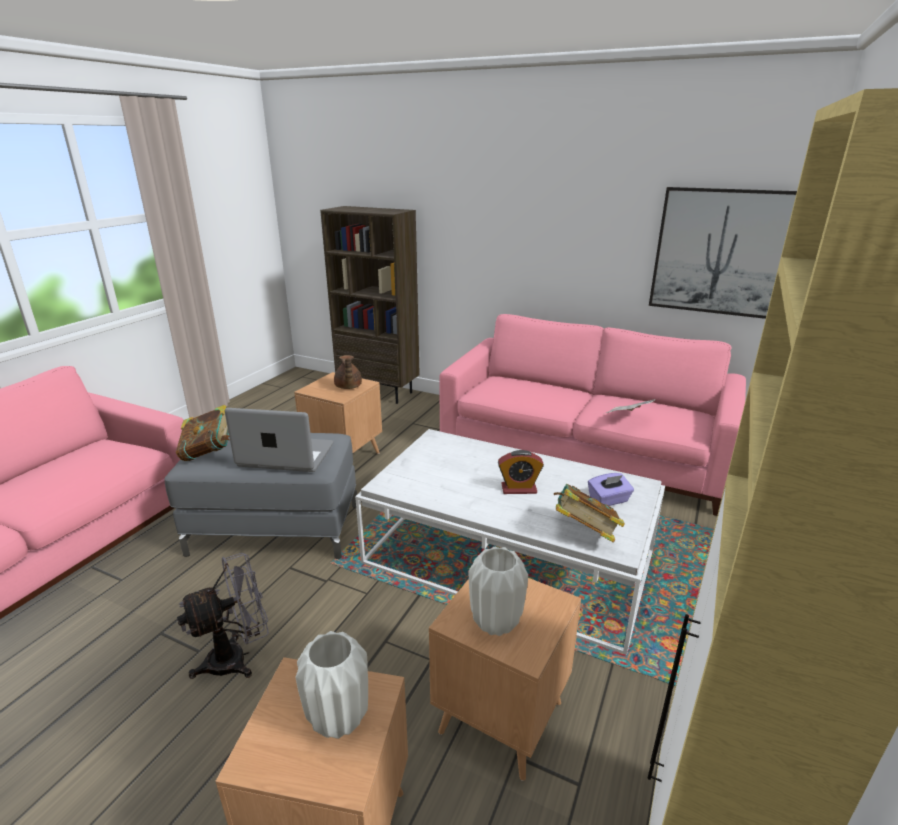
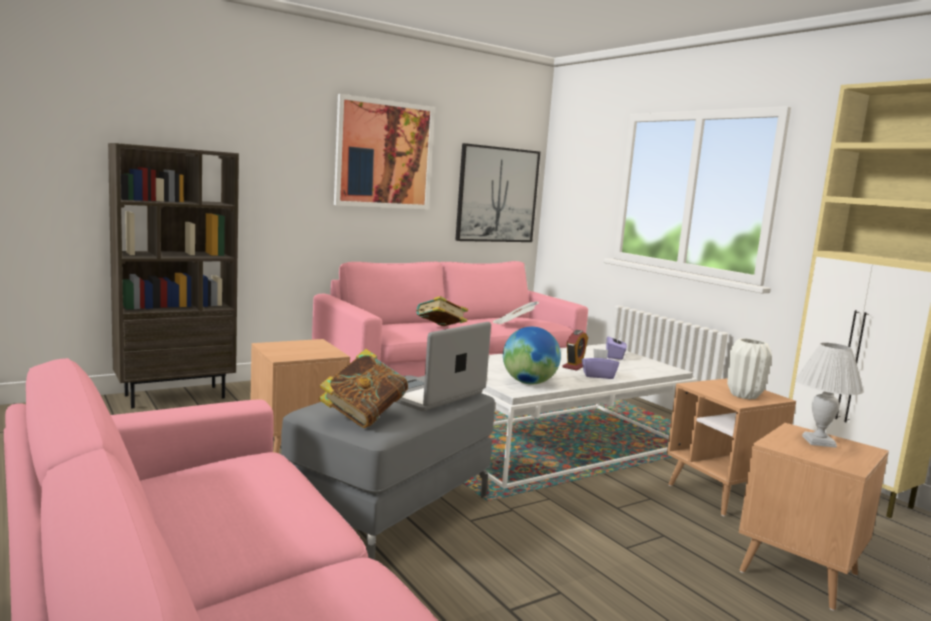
camera: 60 degrees left, 15 degrees down
(237, 657) = (587, 573): grey fan -> none
(337, 719) = (818, 442): white vase -> white table lamp
(348, 387) = (311, 347): brown teapot -> none
(416, 483) = (528, 383): none -> globe
(503, 510) = (598, 376): none -> purple tissue box
(562, 205) = (384, 154): none -> picture
(584, 533) = (646, 370): book -> book (440, 329)

